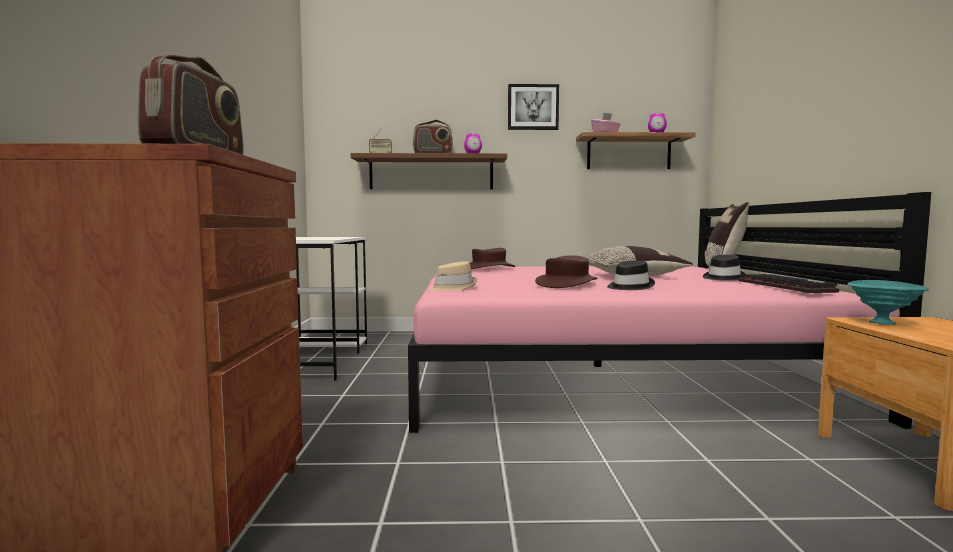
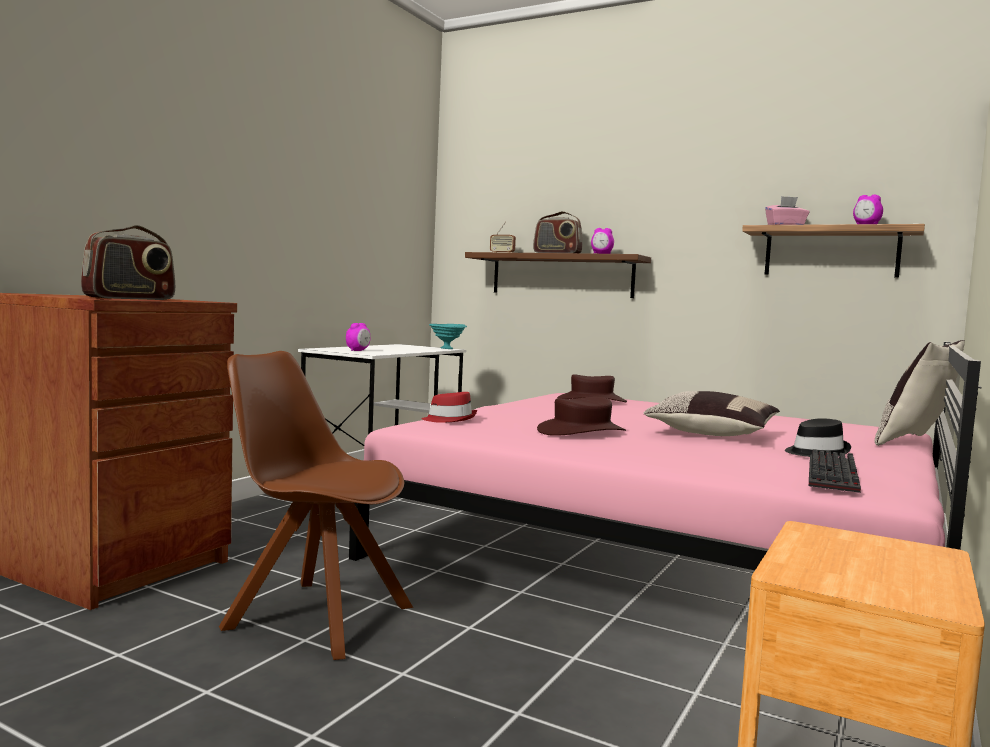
camera: 30 degrees right, 0 degrees up
(300, 239) = (358, 351): none -> alarm clock
(452, 287) = (450, 419): beige hat -> red hat
(478, 494) = (315, 616): none -> brown chair
(533, 107) = (693, 190): picture -> none
(629, 287) = (633, 445): black hat -> none
(884, 323) = (830, 540): turquoise bowl -> turquoise bowl (447, 349)

